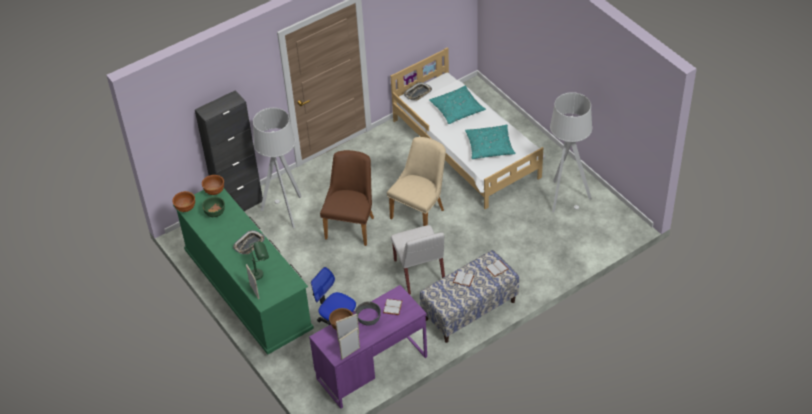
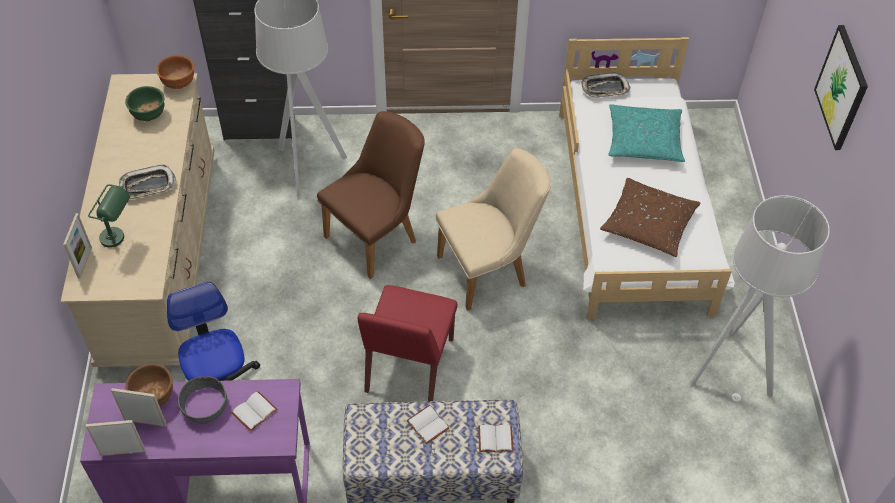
camera: 30 degrees right, 5 degrees up
(185, 208) = (121, 87): brown bowl -> none
(248, 291) = (161, 256): green dresser -> beige dresser
(420, 273) = (409, 366): white chair -> red chair
(489, 146) = (648, 224): turquoise pillow -> brown pillow
(553, 37) = (842, 87): none -> picture

